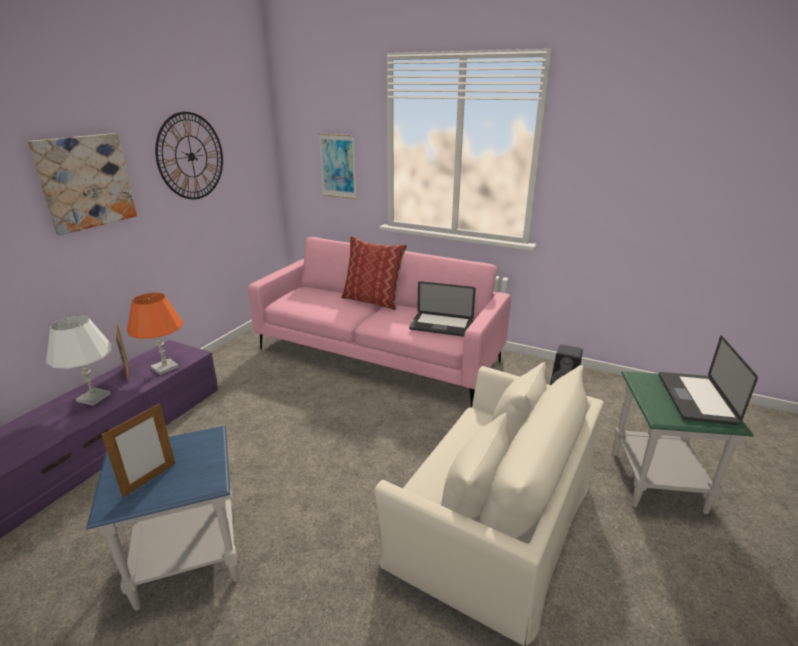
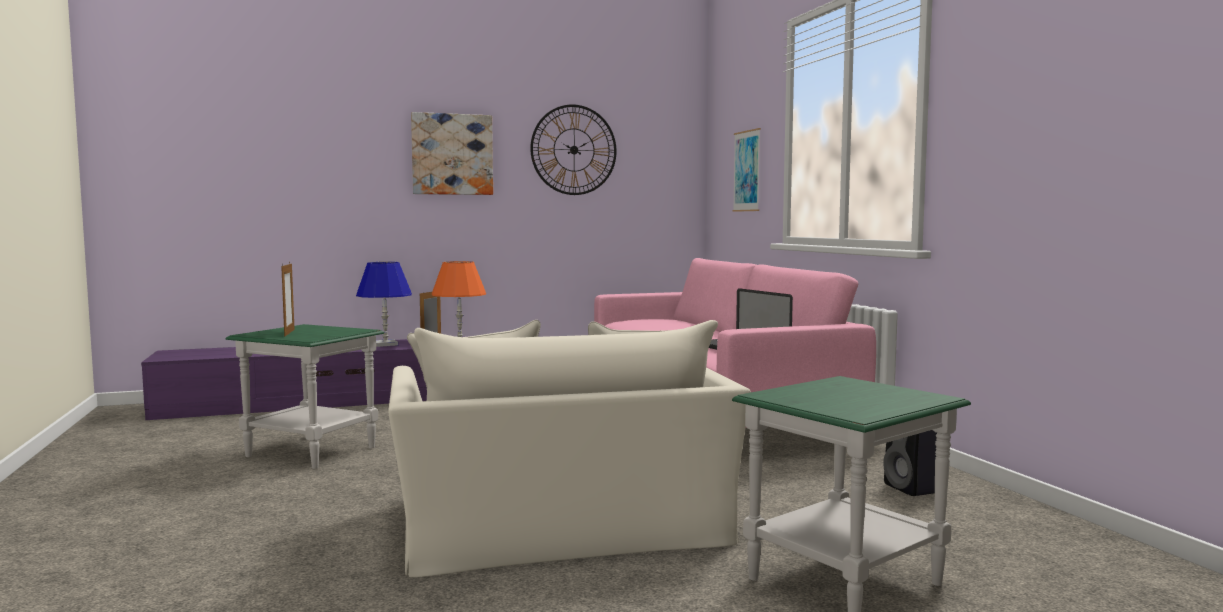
camera: 45 degrees right, 20 degrees down
(94, 397) = (385, 344): white table lamp -> blue table lamp
(149, 479) = (289, 332): picture frame -> picture frame turned 90 degrees counterclockwise
(190, 559) = (312, 452): blue side table -> green side table
(373, 300) = (718, 331): pillow -> none
(696, 398) = (872, 400): laptop -> none

